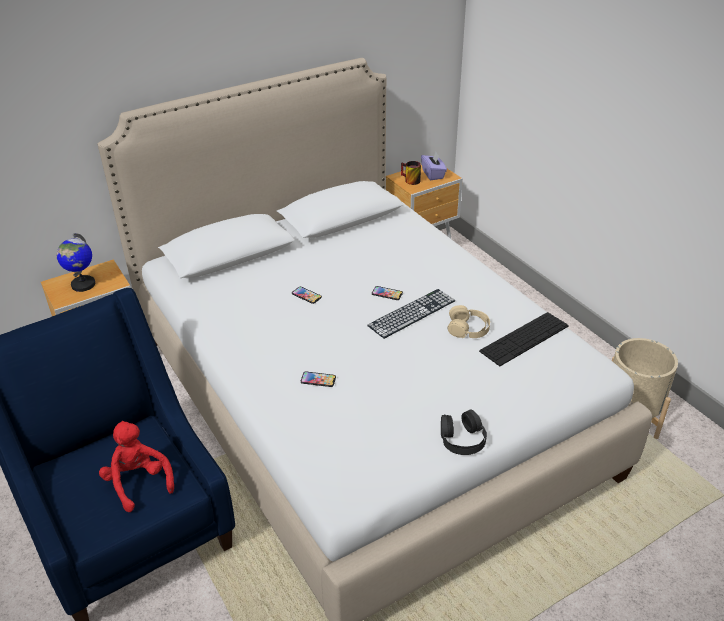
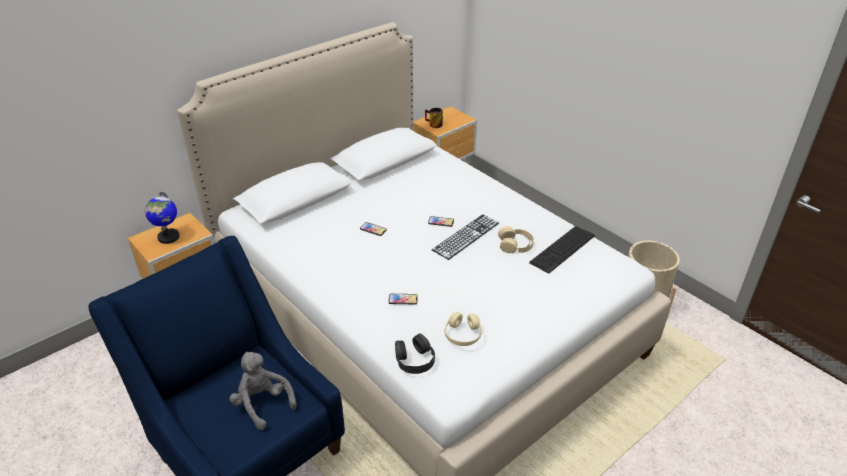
camera: 10 degrees left, 0 degrees up
(138, 482) = (262, 404): red plush toy -> grey plush toy
(376, 429) = (463, 335): none -> beige headphones
(433, 174) = (451, 118): purple tissue box -> none
(462, 439) = (534, 335): black headphones -> black headphones (414, 359)

